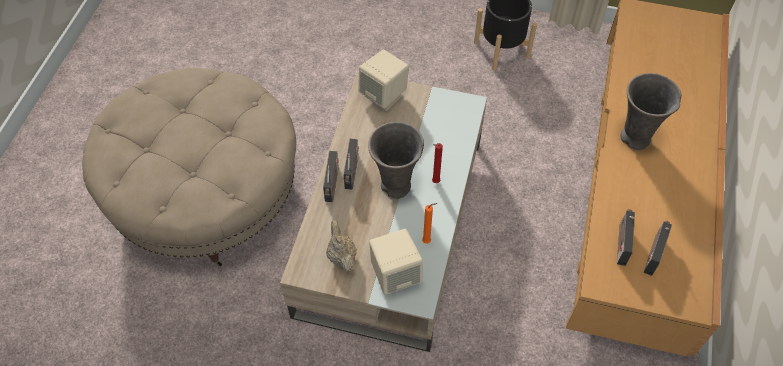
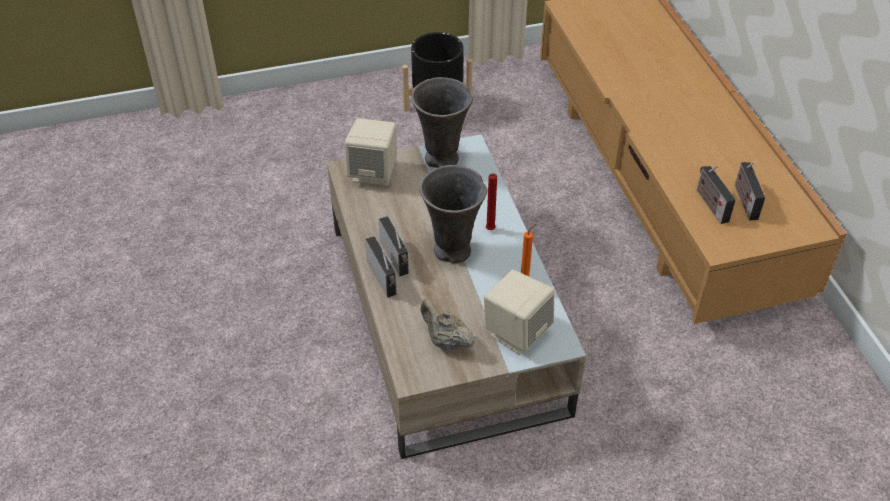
camera: 30 degrees left, 10 degrees down
(206, 194) = (207, 379): beige ottoman -> none
(635, 139) = (653, 113): grey vase -> grey vase (442, 160)

